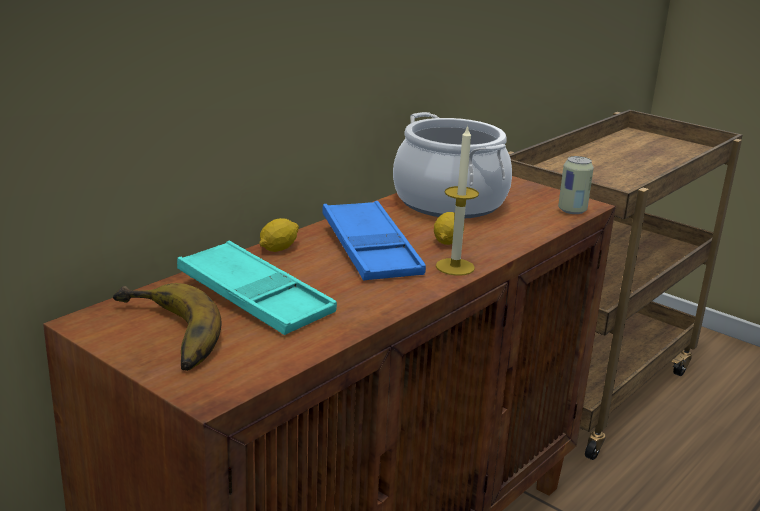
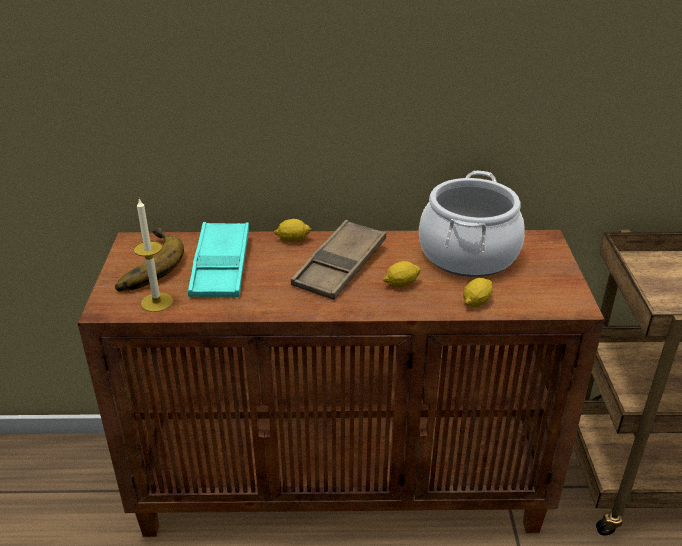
camera: 50 degrees right, 10 degrees up
(370, 250) = (340, 266): blue tray -> brown tray
(455, 267) = (365, 305): candle -> candle (157, 302)
(525, 229) = (476, 302): none -> lemon
(572, 210) = (552, 305): can -> none

